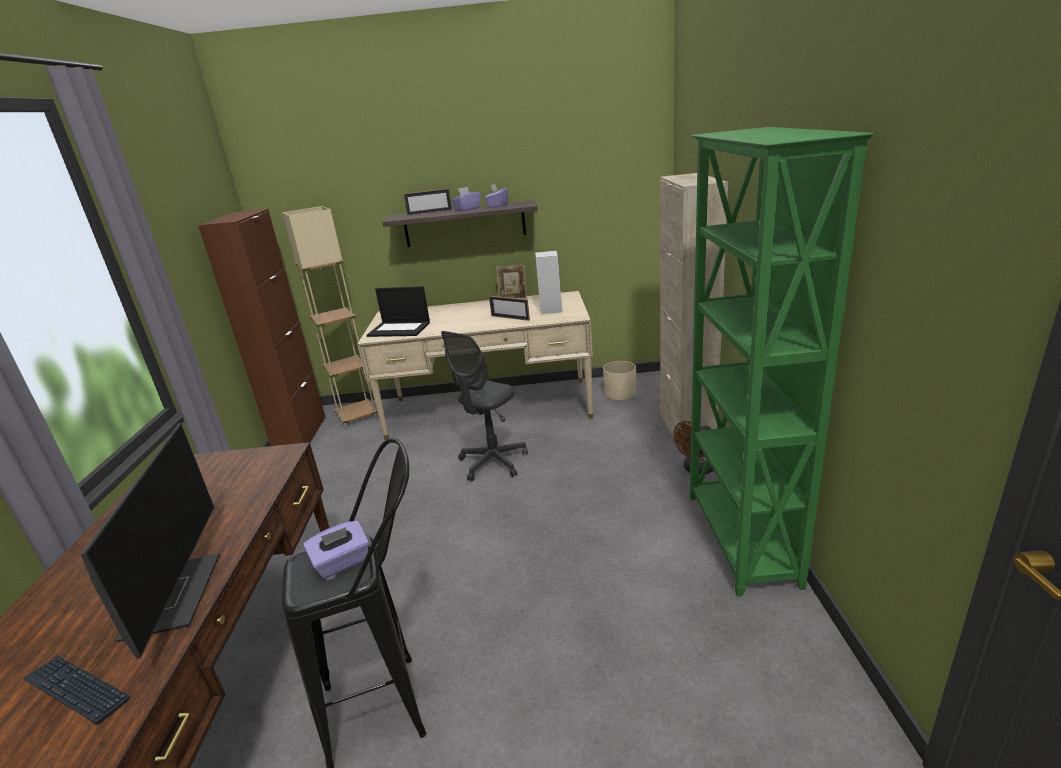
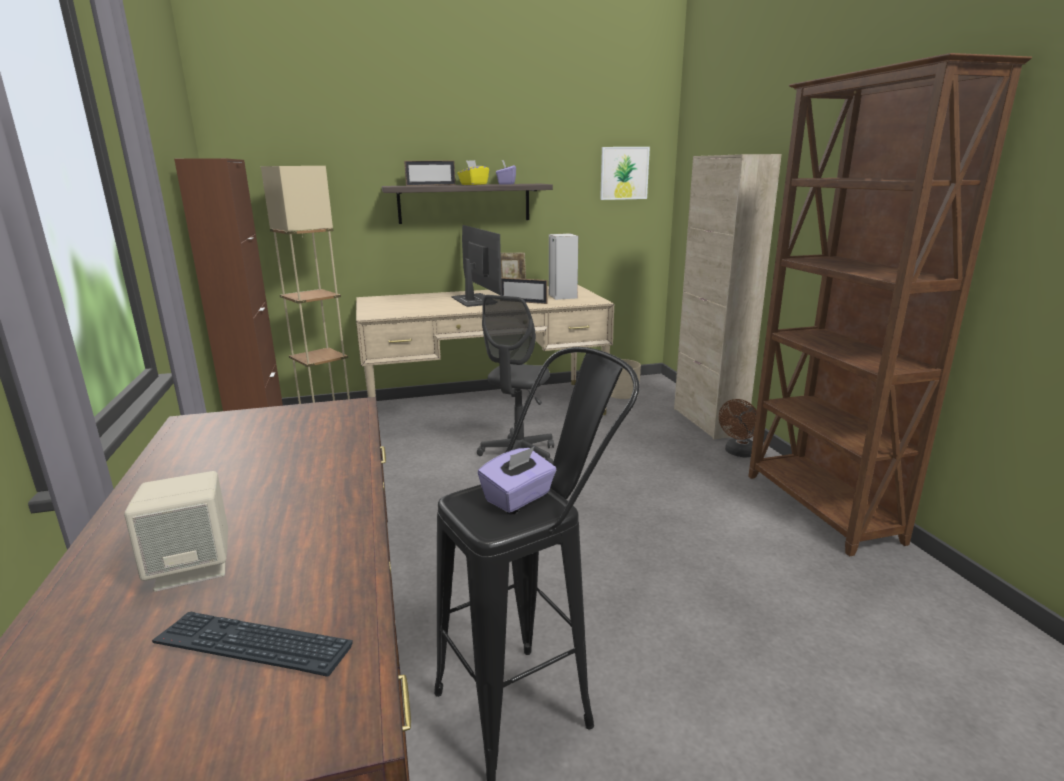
camera: 15 degrees left, 5 degrees down
(85, 614) = (193, 567): none -> beige speaker
(173, 595) = (318, 538): monitor -> monitor (473, 301)
(400, 329) = (399, 309): laptop -> none
(467, 209) = (473, 184): purple tissue box -> yellow tissue box
(618, 183) = (624, 173): none -> picture
(739, 539) = (820, 508): green bookcase -> brown bookcase

